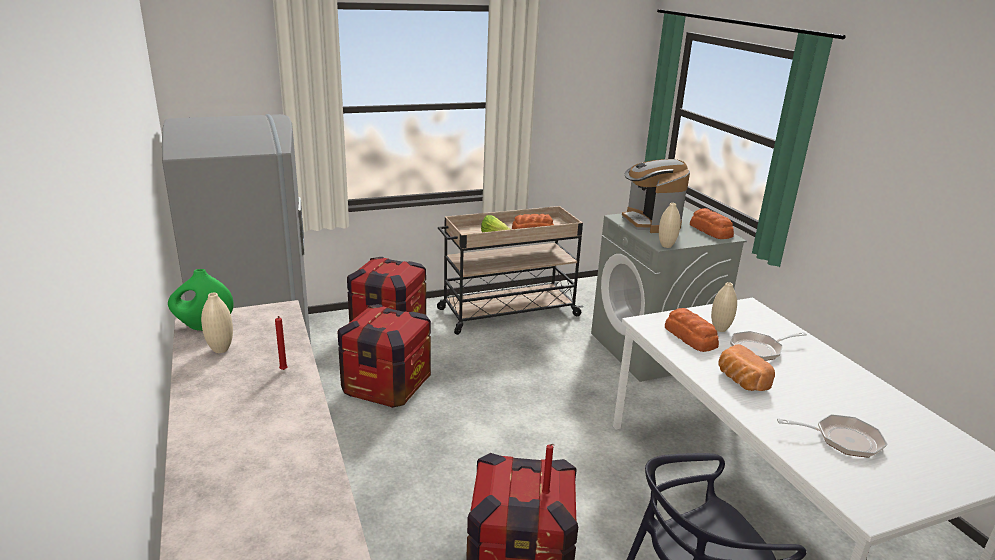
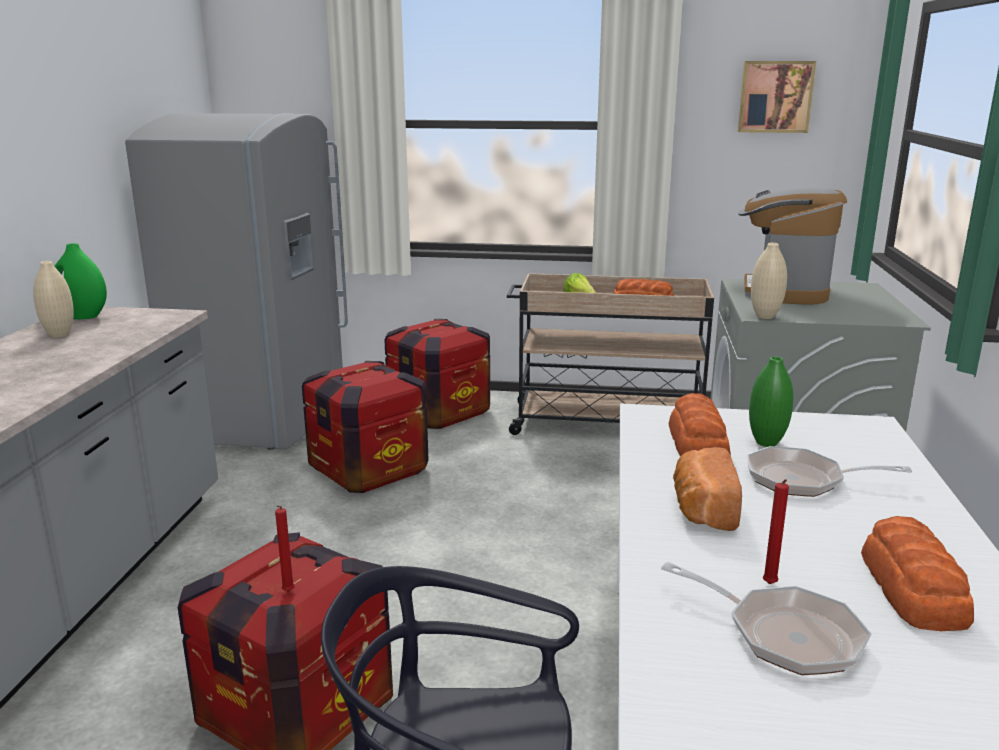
camera: 30 degrees right, 5 degrees down
(283, 370) = (79, 360): red candle -> red candle (769, 585)
(590, 82) = (775, 97): none -> picture
(711, 231) = (878, 310): bread -> bread (912, 590)
(720, 329) = (766, 443): beige vase -> green vase

